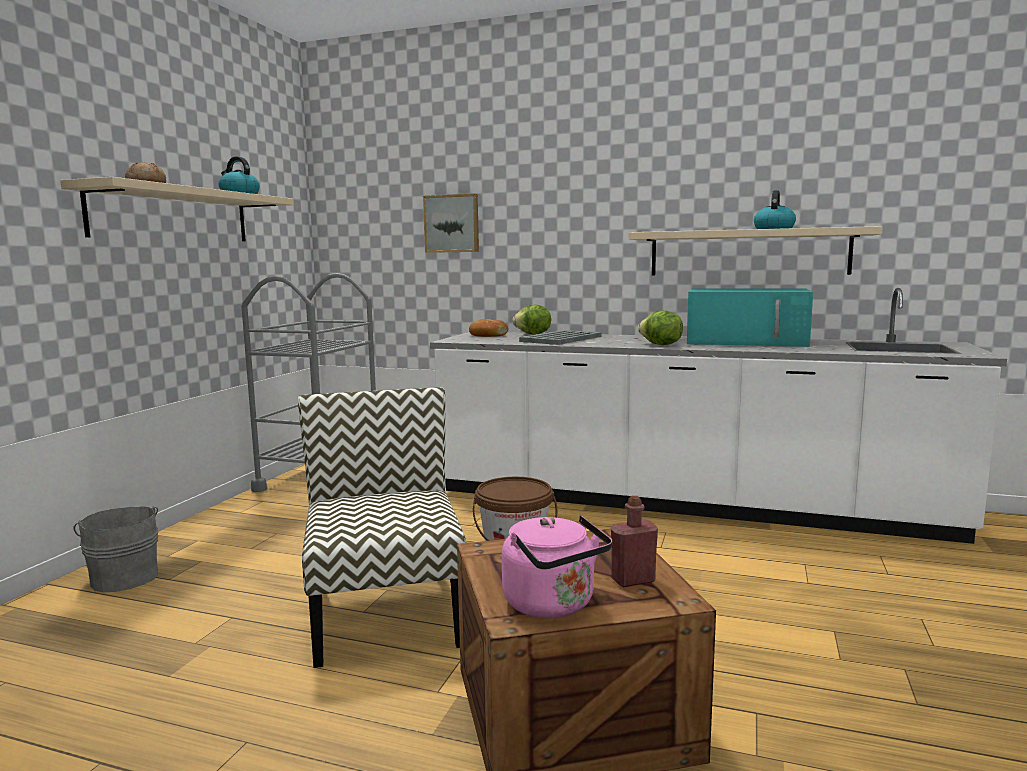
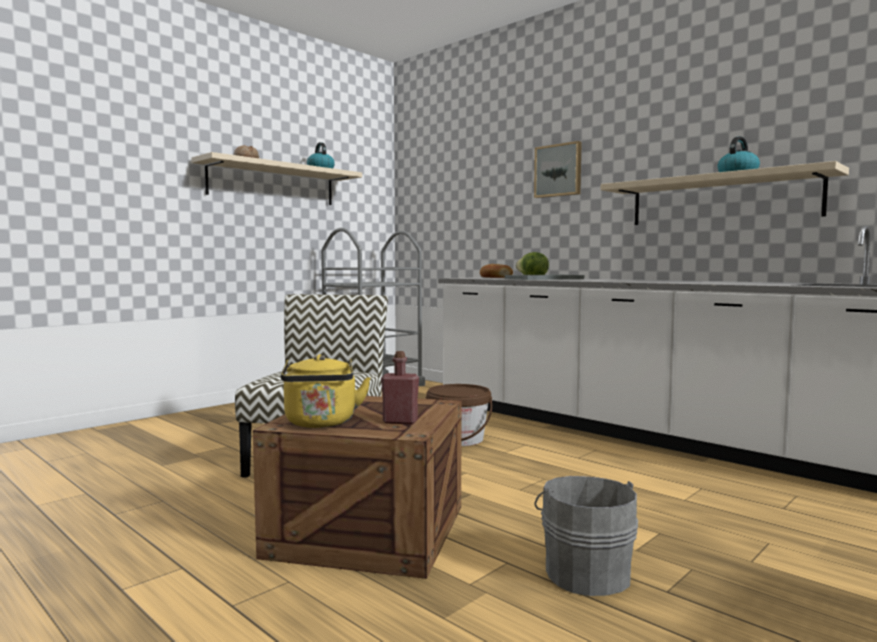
camera: 25 degrees right, 5 degrees down
(124, 577) = (197, 419): grey bucket -> grey bucket (586, 572)
(452, 223) = (484, 189): picture -> picture (558, 170)
(553, 605) = (321, 423): pink kettle -> yellow kettle
(660, 345) = (613, 281): lettuce -> none
(748, 341) = (706, 281): turquoise microwave -> none

